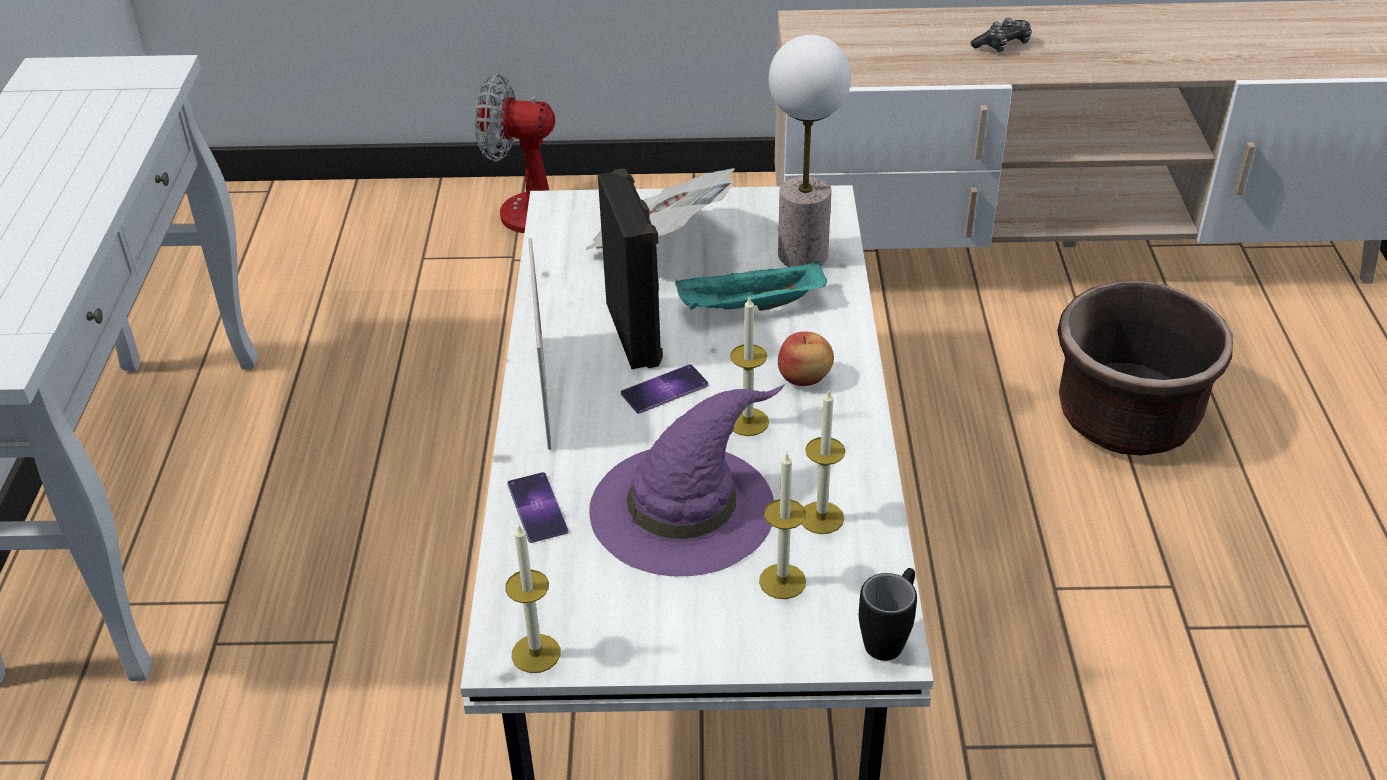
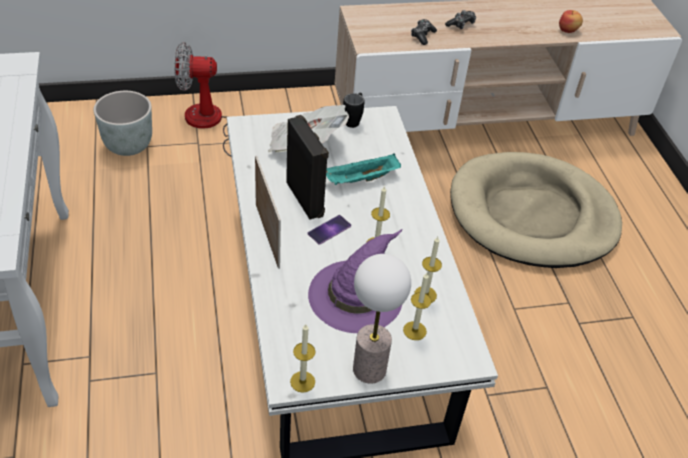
camera: 15 degrees left, 5 degrees up
(392, 255) = (129, 145): none -> grey planter
(537, 507) = (281, 301): phone -> none
(803, 255) = (381, 148): table lamp -> table lamp (370, 369)
(805, 378) = (399, 218): apple -> apple (568, 30)
(889, 637) = (472, 355): black mug -> black mug (353, 120)
(921, 62) = (422, 36): none -> game controller
(1127, 417) = (532, 215): brown planter -> beige dog bed

